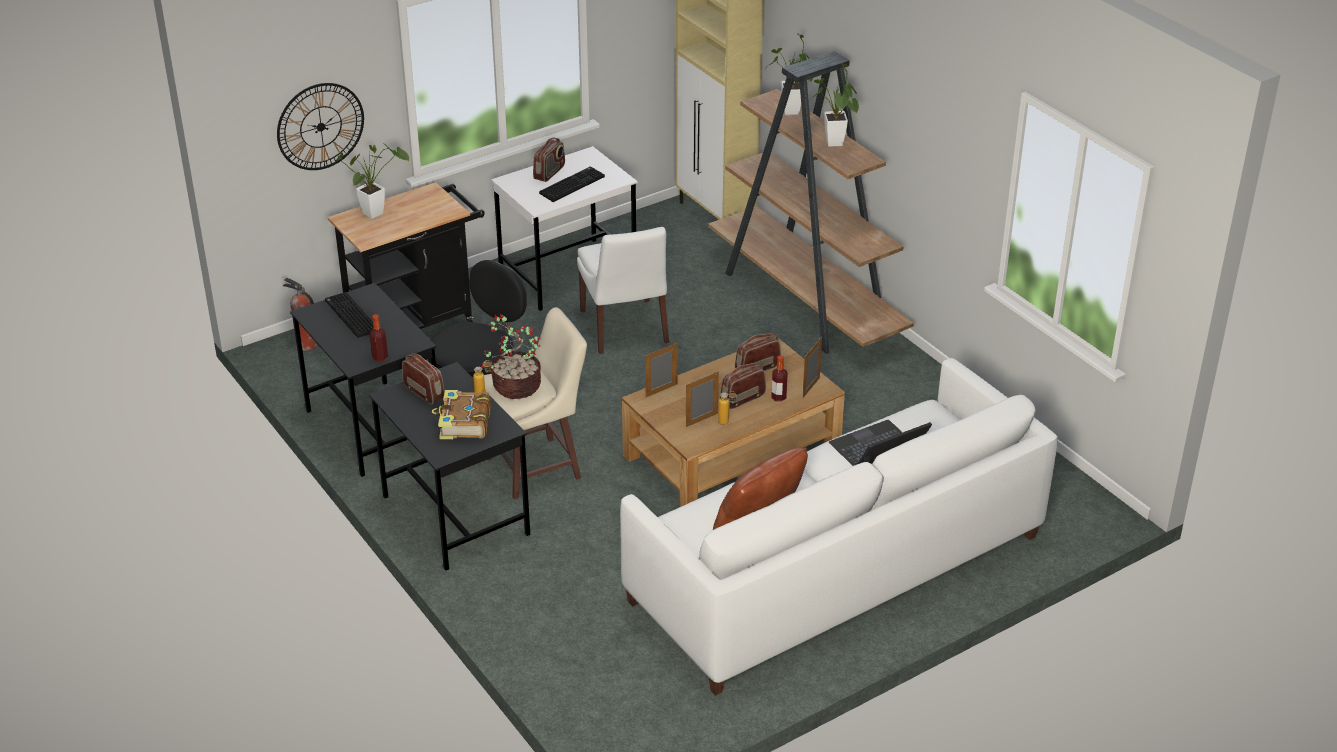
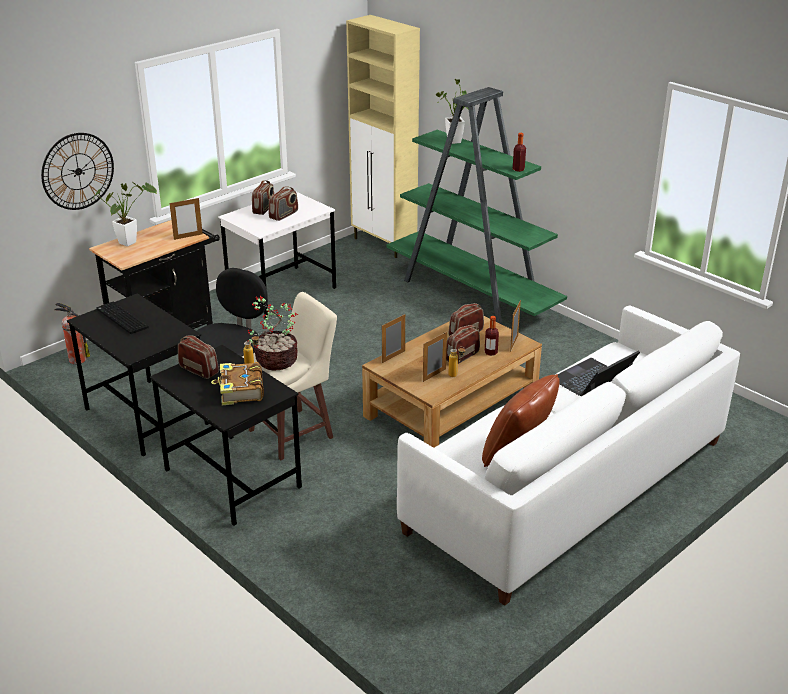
camera: 10 degrees left, 5 degrees down
(380, 357) = (153, 347): bottle -> bottle (518, 169)
(445, 211) = (188, 236): none -> picture frame
(571, 184) = (284, 215): keyboard -> radio
(625, 328) = (337, 325): white chair -> none
(806, 302) = (472, 294): brown bookcase -> green bookcase
(834, 145) = (497, 159): potted plant -> none

